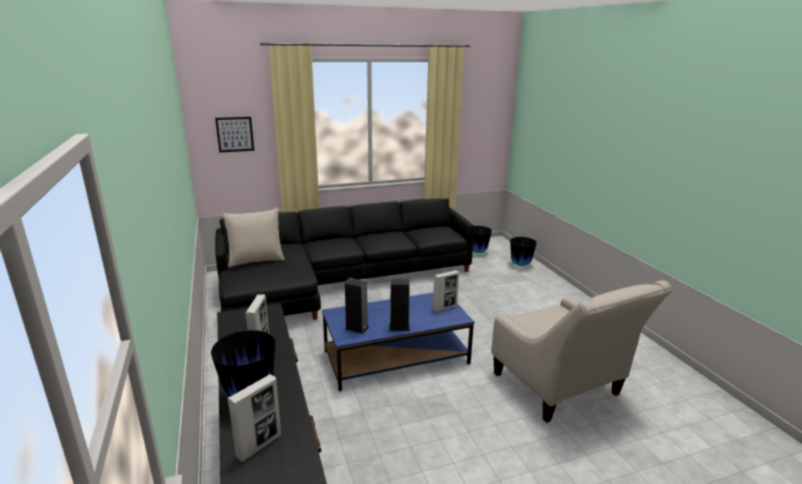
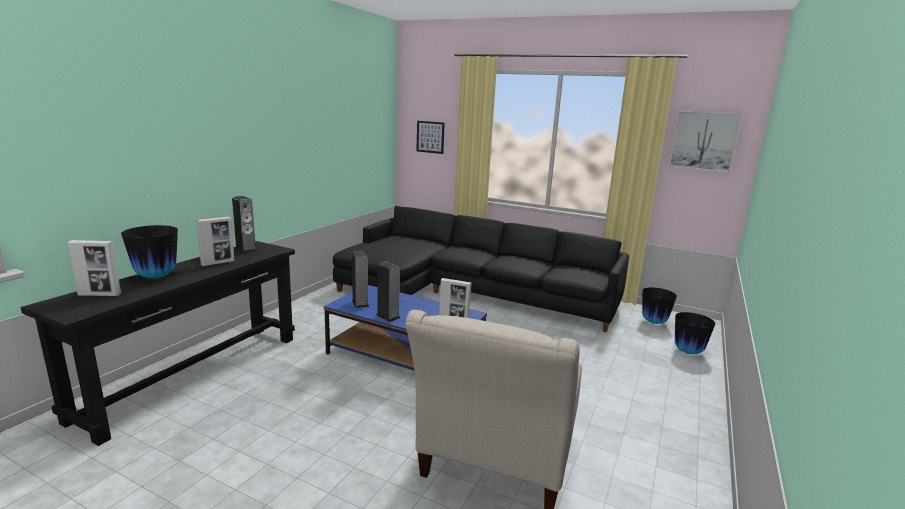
camera: 45 degrees right, 5 degrees down
(240, 325) = (245, 249): none -> speaker
(256, 260) = (391, 242): beige pillow -> none
(481, 109) = (704, 141): none -> picture

